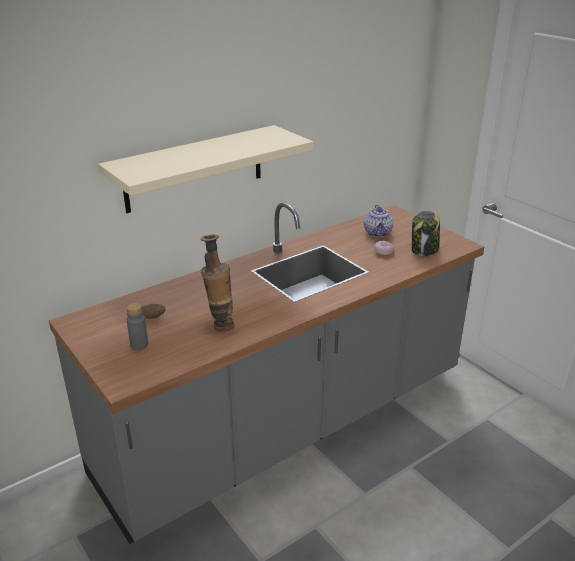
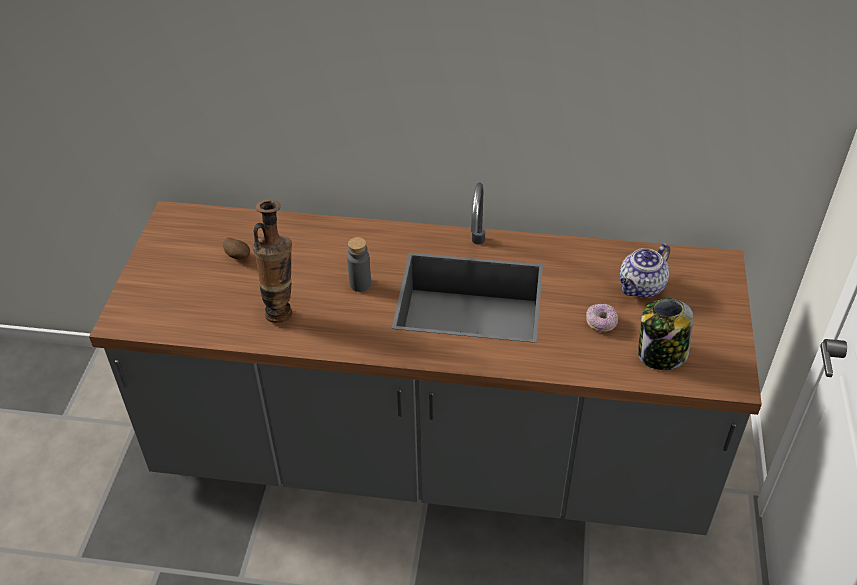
camera: 45 degrees right, 15 degrees up
(139, 344) = (187, 283): grey bottle -> grey bottle (360, 284)
(194, 168) = (363, 93): beige shelf -> none

